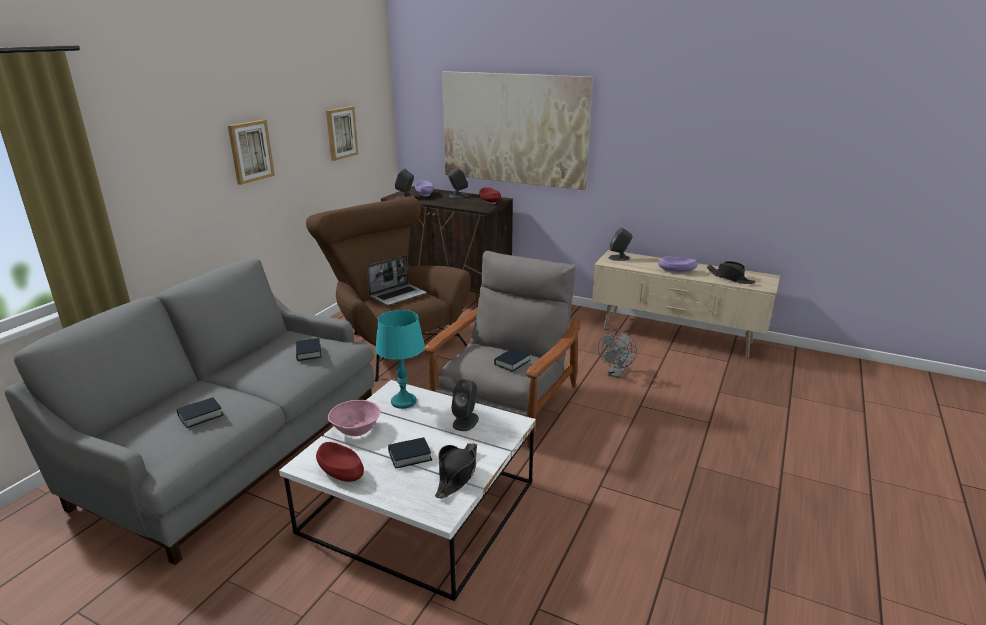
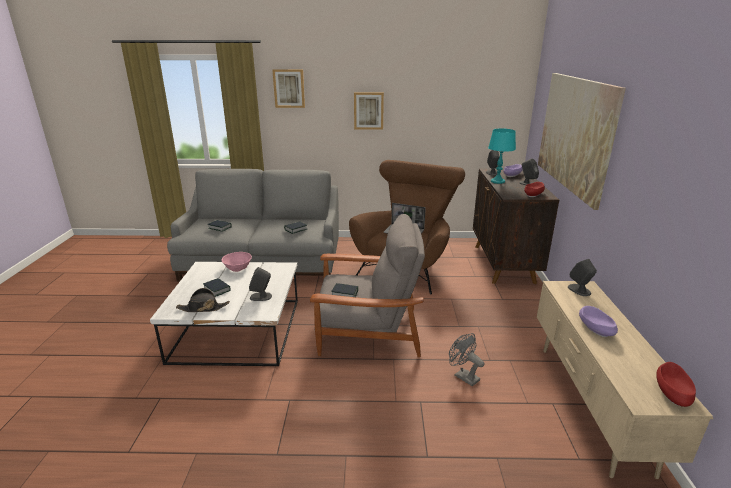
camera: 65 degrees right, 0 degrees up
(340, 472) = (197, 276): red bowl -> red bowl (671, 392)
(341, 133) = (458, 112): picture -> picture (289, 88)
(403, 401) = (273, 272): turquoise table lamp -> turquoise table lamp (497, 181)
(616, 374) = (463, 376): grey fan -> grey fan turned 45 degrees clockwise
(730, 278) = (631, 369): black hat -> none

